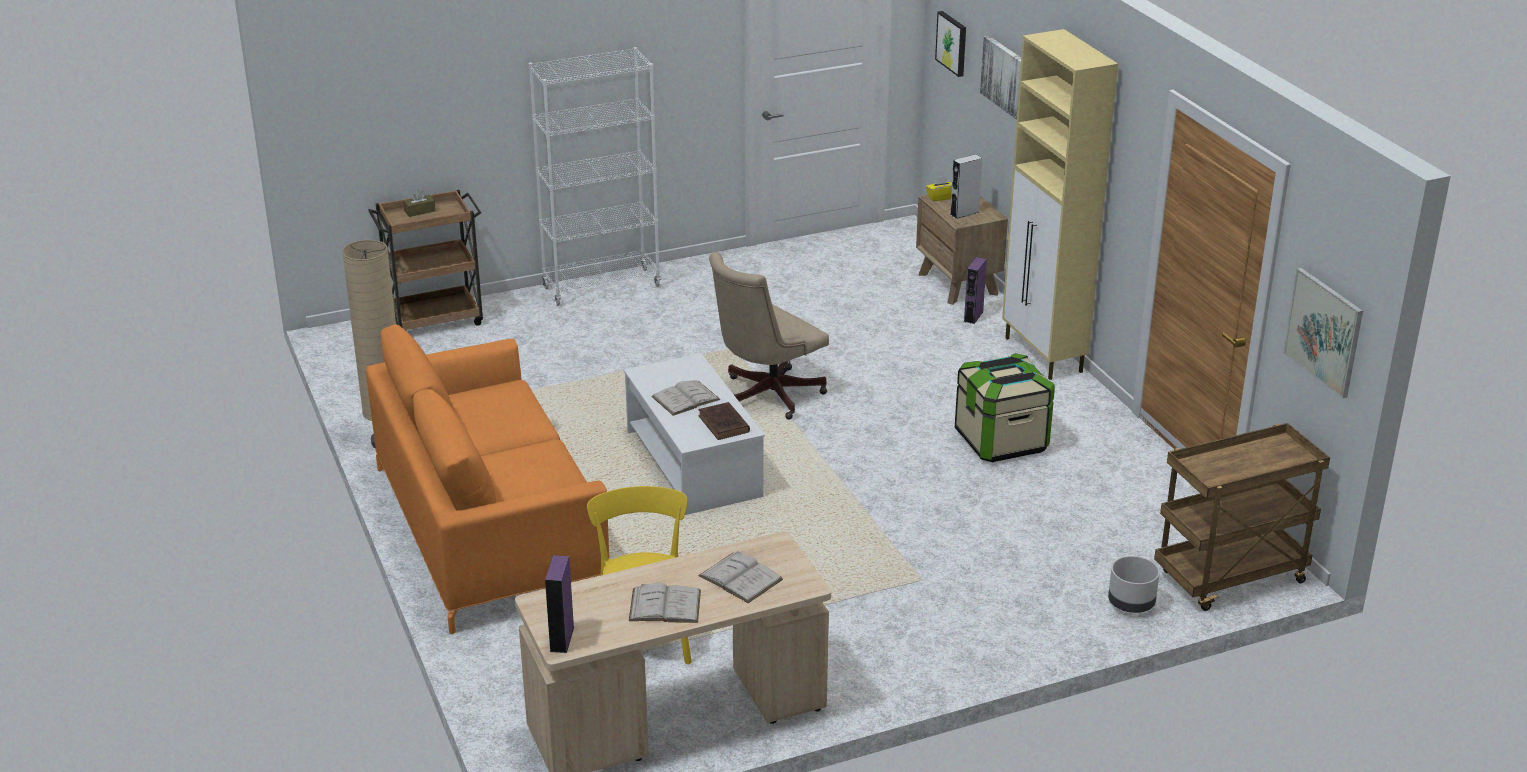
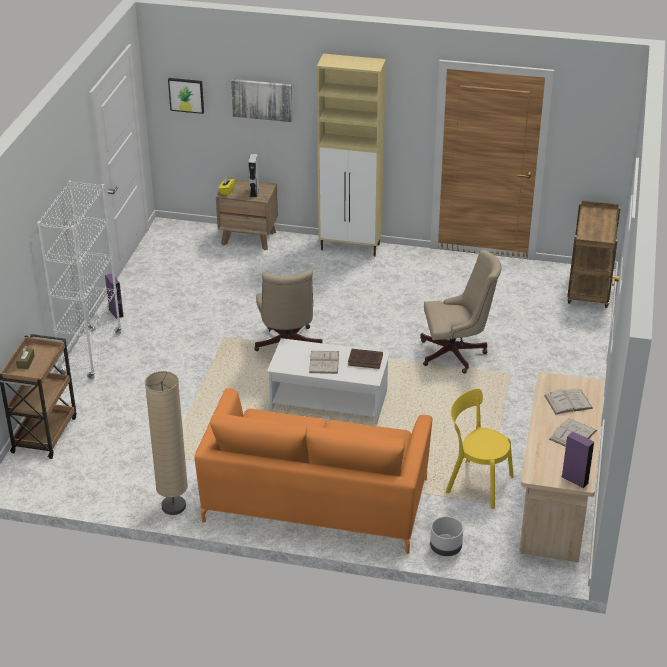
camera: 55 degrees left, 5 degrees up
(911, 521) = (456, 354): none -> beige office chair
(973, 316) = (287, 249): purple speaker -> purple speaker (116, 313)
(1001, 441) = (415, 296): storage box -> none
(1130, 604) = (584, 324): grey planter -> grey planter (445, 548)
(1324, 332) = (597, 145): picture -> none

